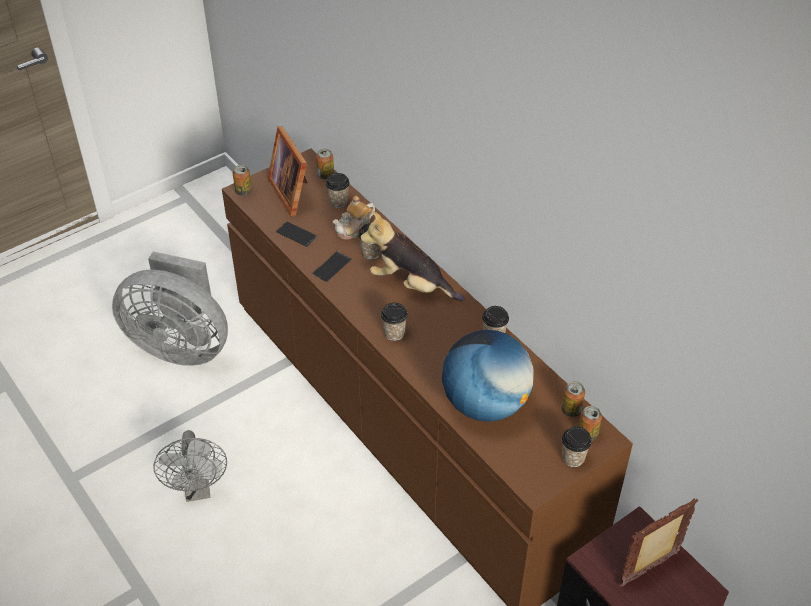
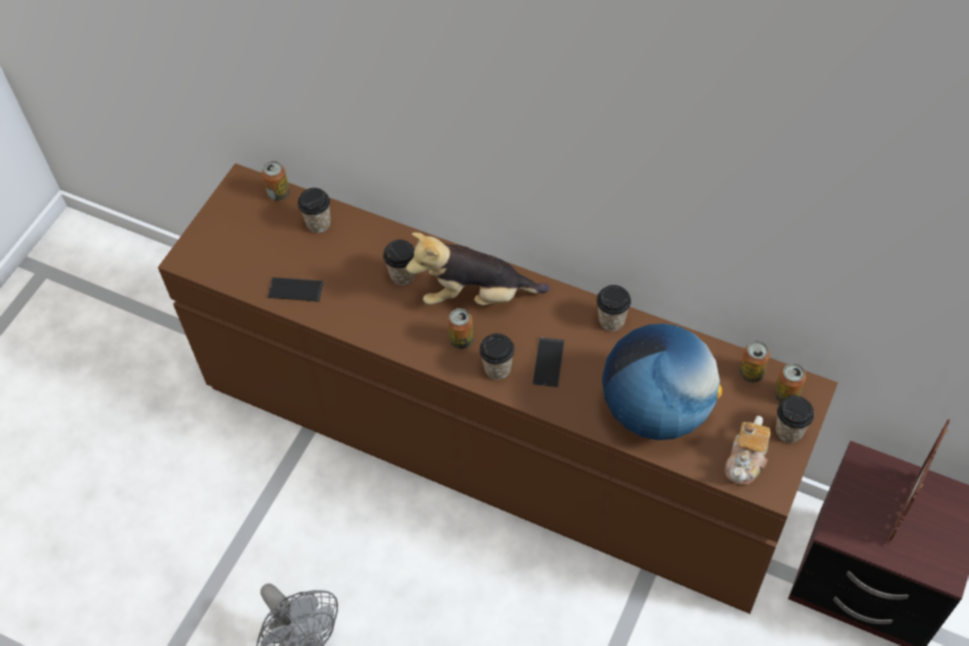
camera: 25 degrees left, 10 degrees up
(181, 345) = (164, 471): grey fan -> none
(243, 192) = (190, 259): can -> can (461, 340)
(293, 192) = (252, 233): picture frame -> none
(332, 267) = (367, 314): phone -> phone (548, 362)
(355, 229) = (363, 252): teapot -> teapot (746, 461)

